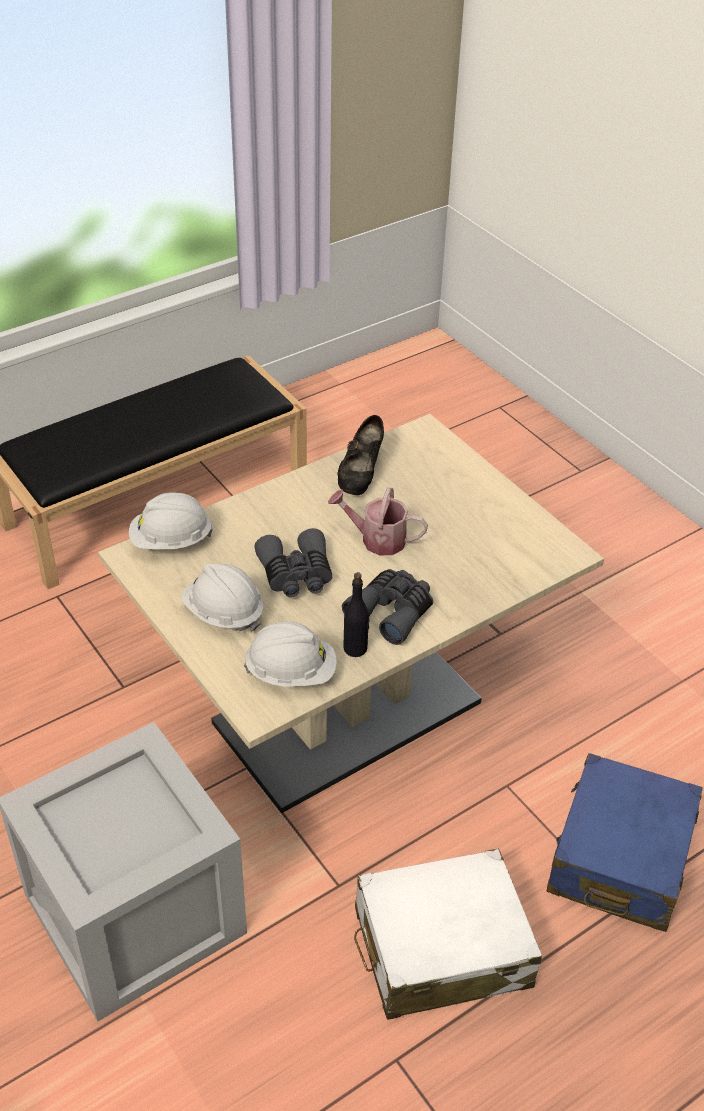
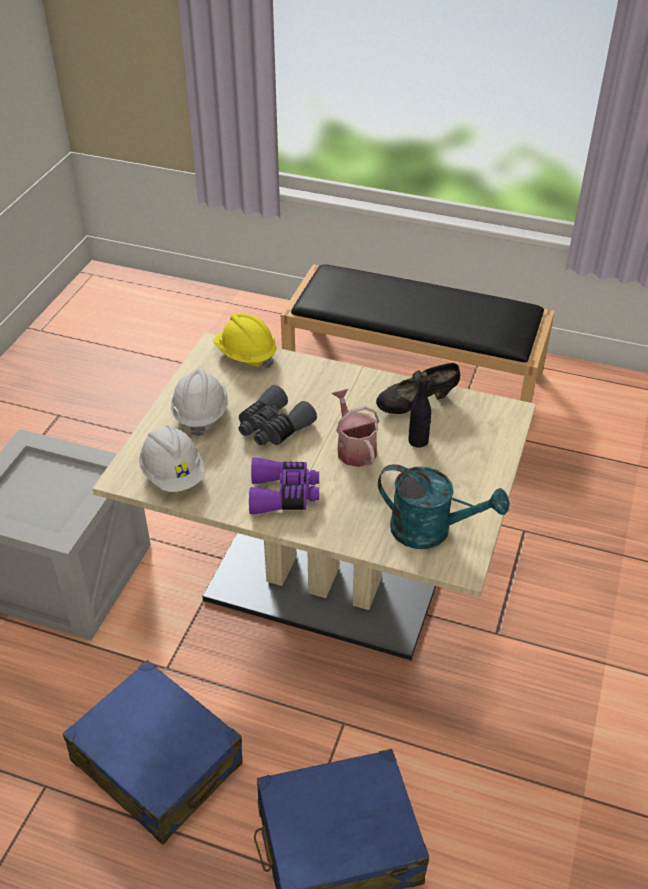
camera: 55 degrees right, 0 degrees up
(171, 541) = (246, 355): white hard hat -> yellow hard hat
(355, 648) = (227, 494): black bottle -> black bottle (418, 441)
(392, 612) = (284, 494): grey binoculars -> purple binoculars
(441, 948) = (157, 762): white suitcase -> blue suitcase
(518, 548) = (431, 531): none -> turquoise watering can

